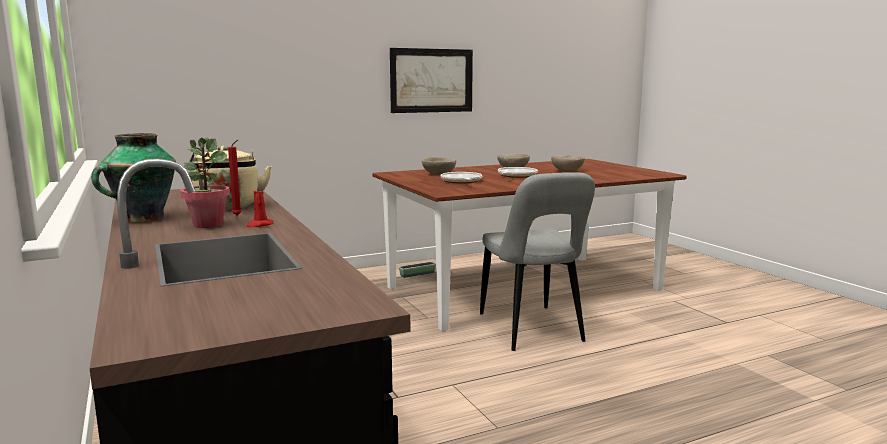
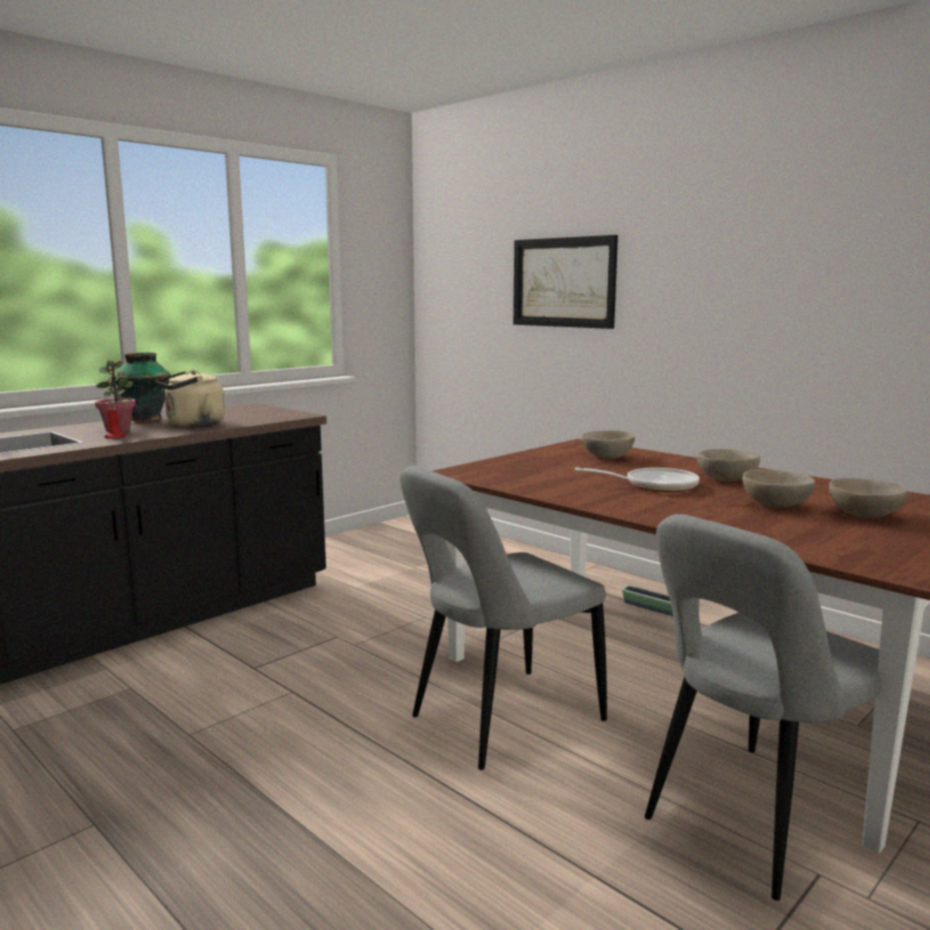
camera: 70 degrees right, 0 degrees up
(238, 215) = (156, 430): red candle -> none
(431, 80) = (759, 312): picture -> picture (563, 282)
(461, 182) = (554, 470): frying pan -> none
(590, 167) = (864, 516): none -> beige bowl
(639, 301) = (755, 822): none -> grey chair

